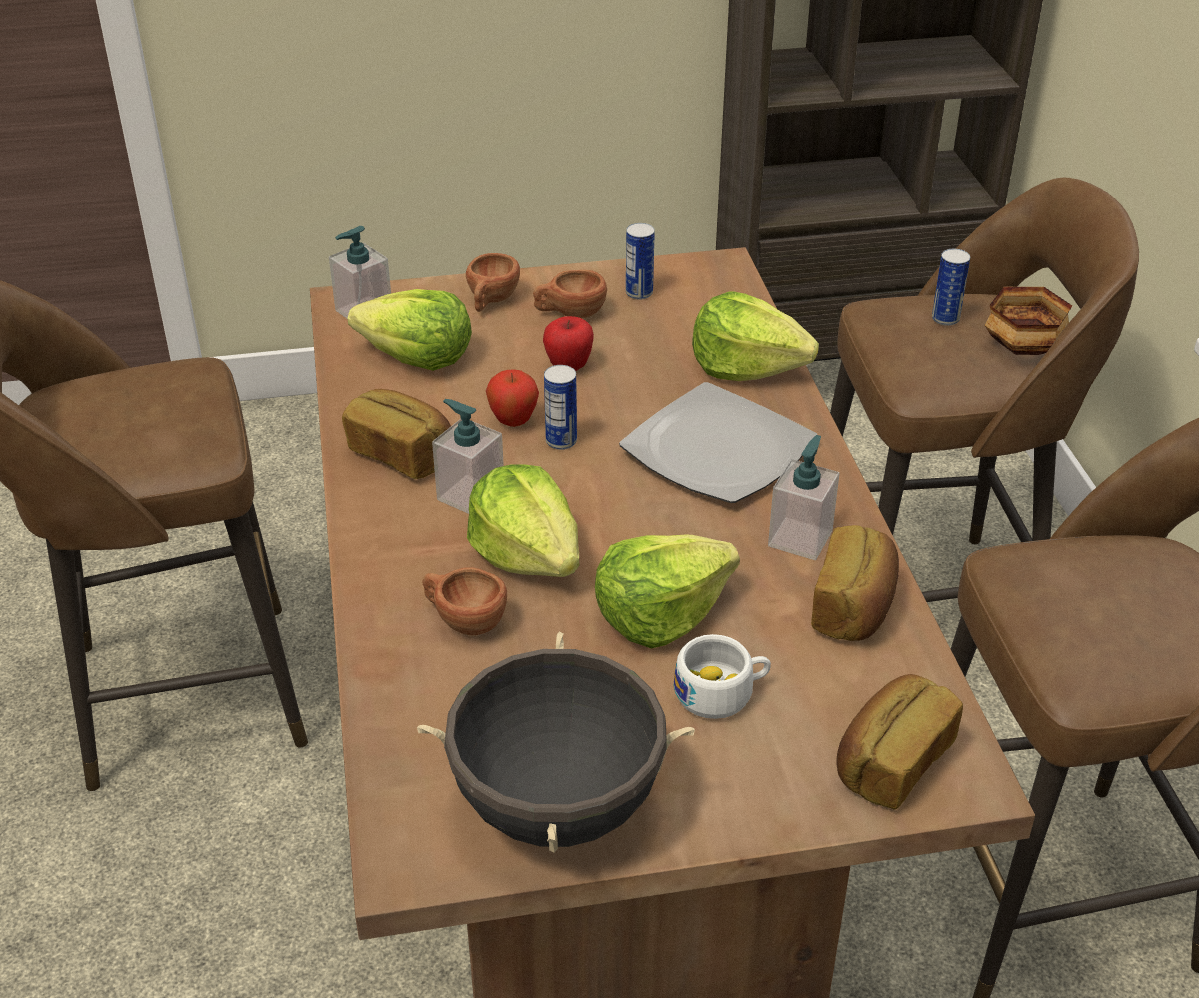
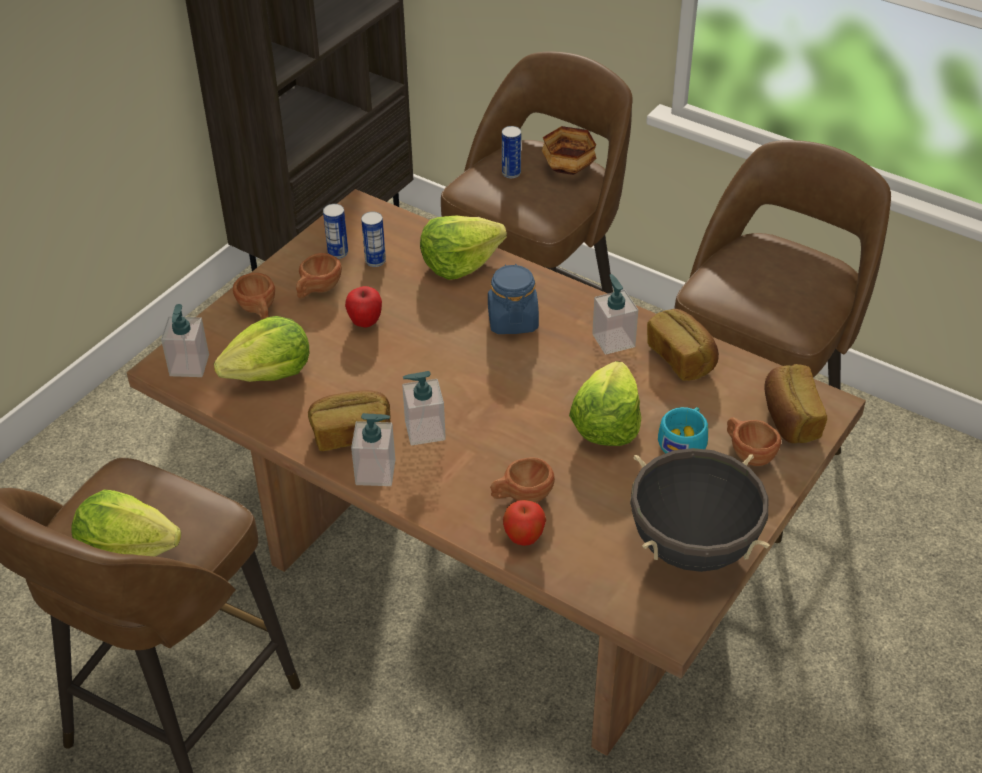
camera: 45 degrees left, 5 degrees up
(369, 501) = (376, 472): none -> soap dispenser
(513, 422) = (384, 374): apple -> apple (524, 539)
(528, 554) = (501, 440): lettuce -> lettuce (127, 549)
(561, 441) = (426, 368): can -> can (375, 261)
(718, 451) = (512, 320): plate -> blue jar
(722, 692) = (684, 441): white cup -> turquoise cup
(778, 760) = (748, 453): none -> brown cup

